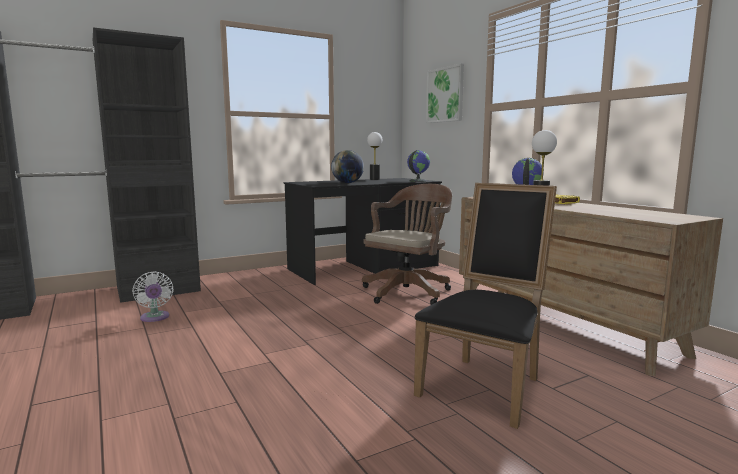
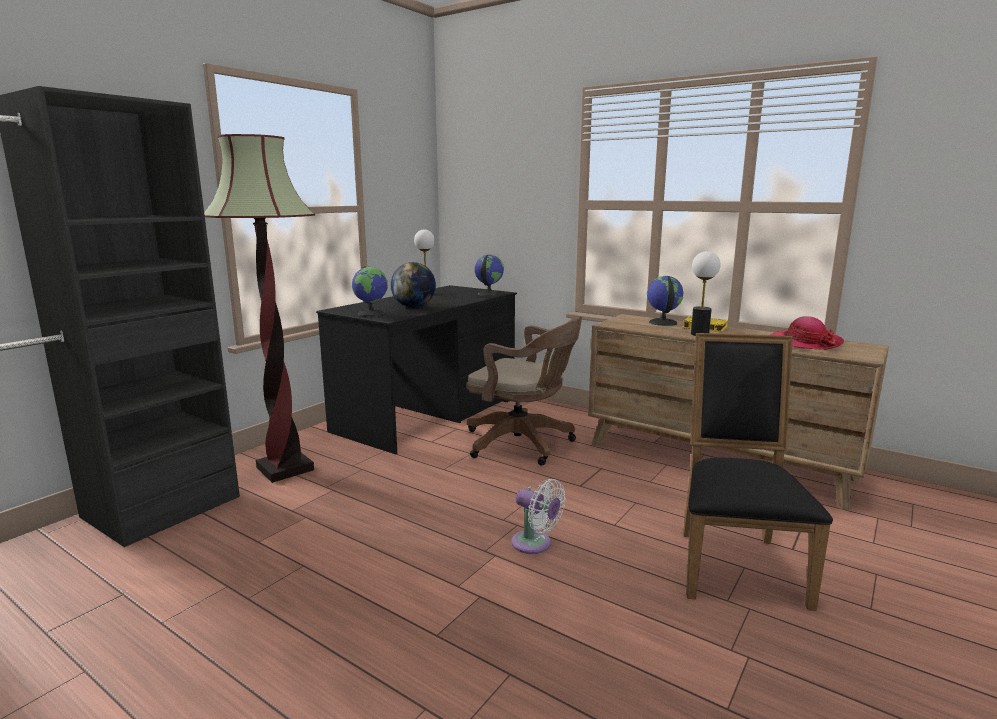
camera: 25 degrees left, 5 degrees up
(155, 318) = (224, 564): white fan -> white fan (535, 544)
(240, 282) = (285, 469): none -> floor lamp
(312, 183) = (371, 313): none -> globe
(409, 291) = (523, 444): brown office chair -> brown office chair turned 105 degrees clockwise
(445, 95) = (513, 181): picture -> none
(630, 212) = (804, 343): none -> hat

